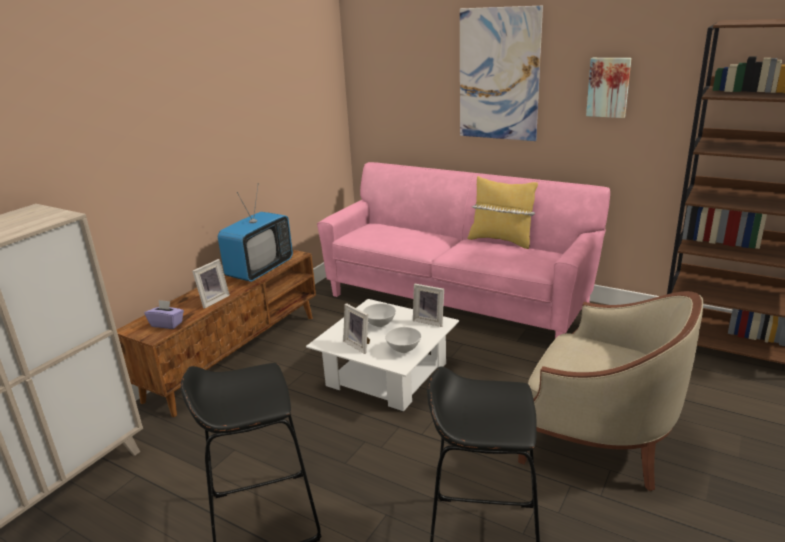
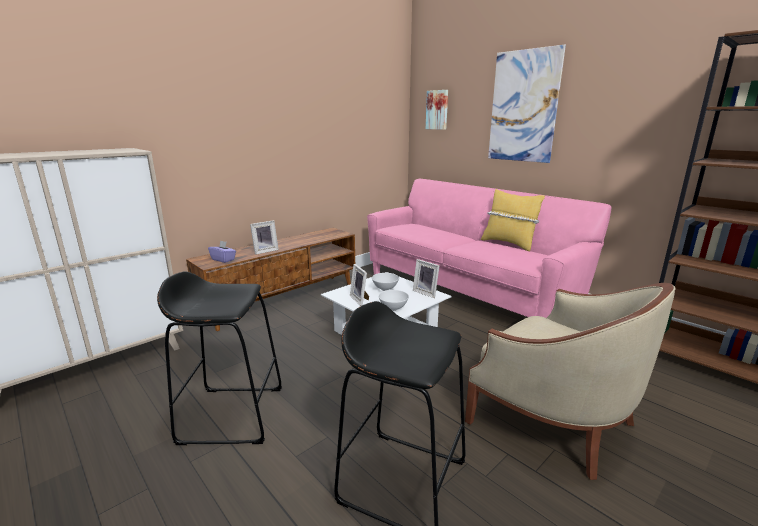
camera: 15 degrees right, 5 degrees down
(260, 270) = (311, 238): television -> none
(608, 87) = (618, 114): picture -> picture (437, 110)

